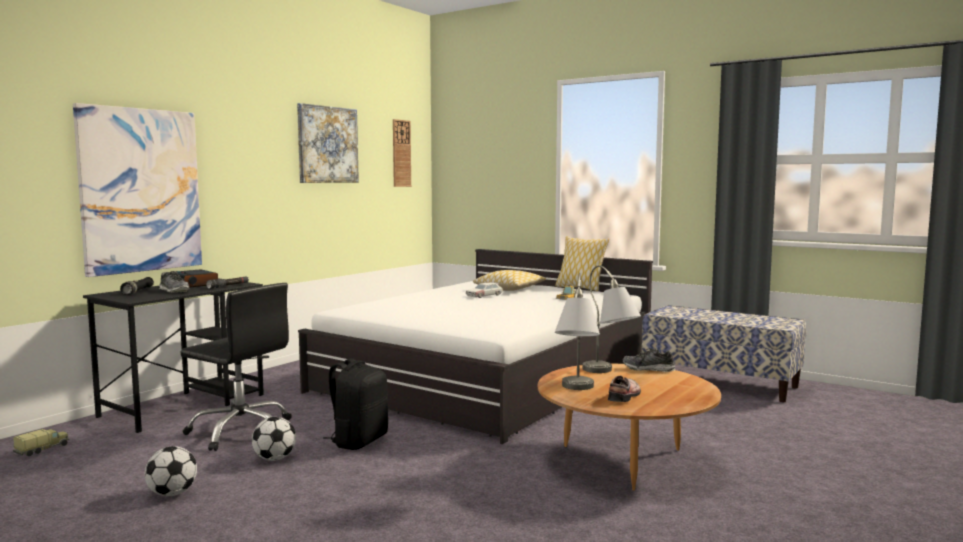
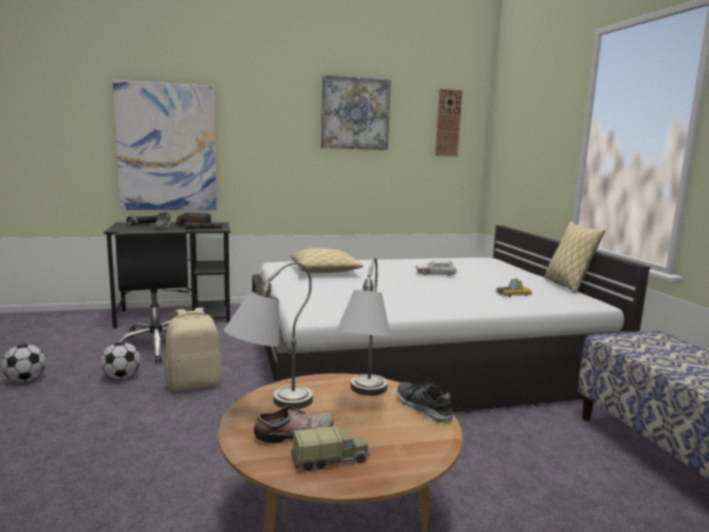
camera: 40 degrees right, 5 degrees up
(42, 449) = (58, 323): toy truck -> toy truck (330, 460)
(358, 441) = (194, 383): black backpack -> beige backpack
(509, 289) = (485, 272): pillow -> pillow (325, 271)

